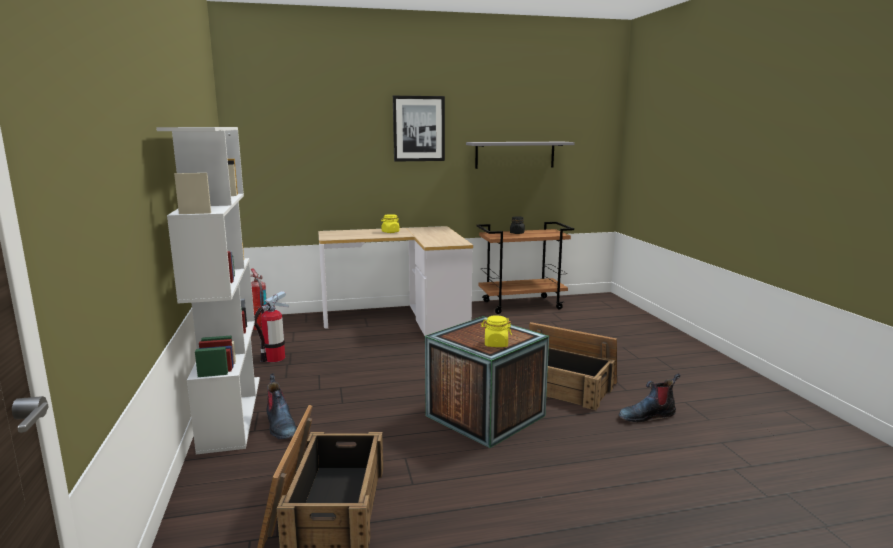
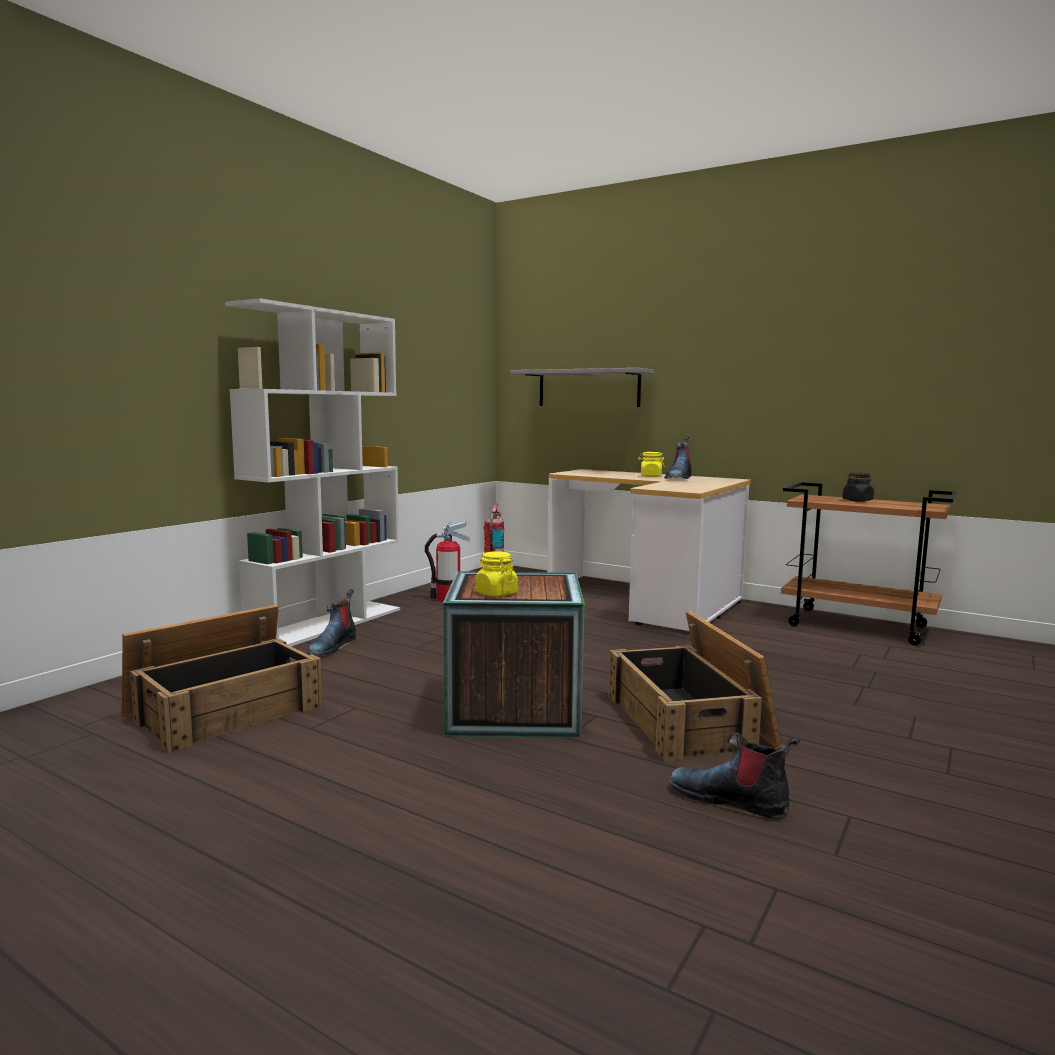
camera: 45 degrees right, 5 degrees down
(411, 231) = (678, 478): none -> boot
(418, 128) = (720, 334): picture -> none
(515, 155) = (878, 371): grey shelf -> grey shelf (588, 388)

